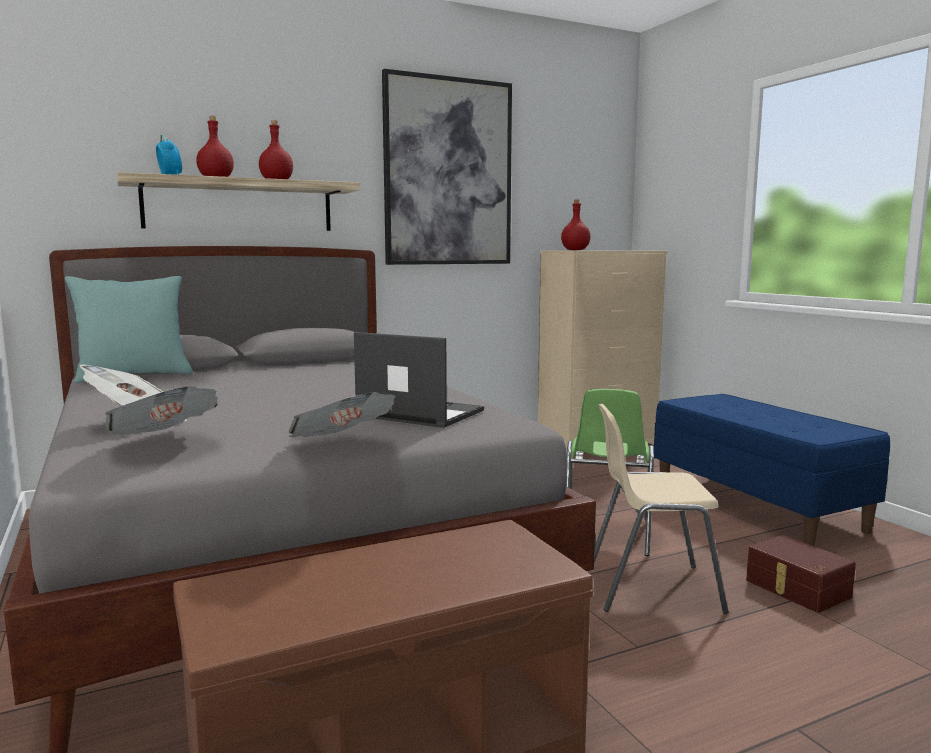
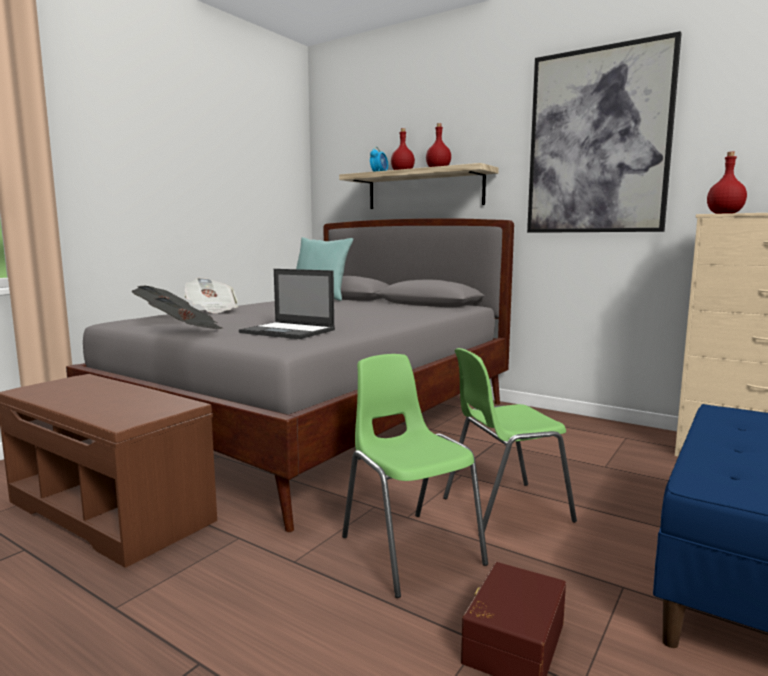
camera: 60 degrees right, 0 degrees up
(418, 413) = (289, 331): laptop -> laptop turned 120 degrees clockwise
(650, 588) = (410, 550): beige chair -> green chair

